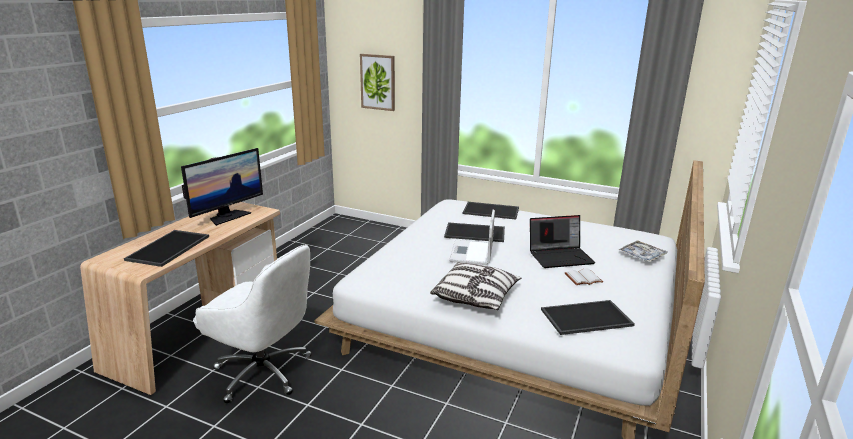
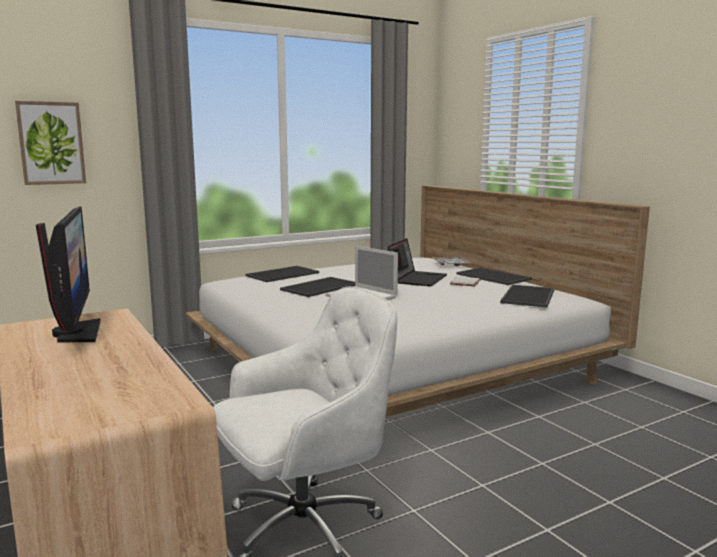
camera: 55 degrees left, 10 degrees down
(169, 248) = (119, 377): tray -> tray (494, 276)
(475, 297) = (449, 314): pillow -> none

